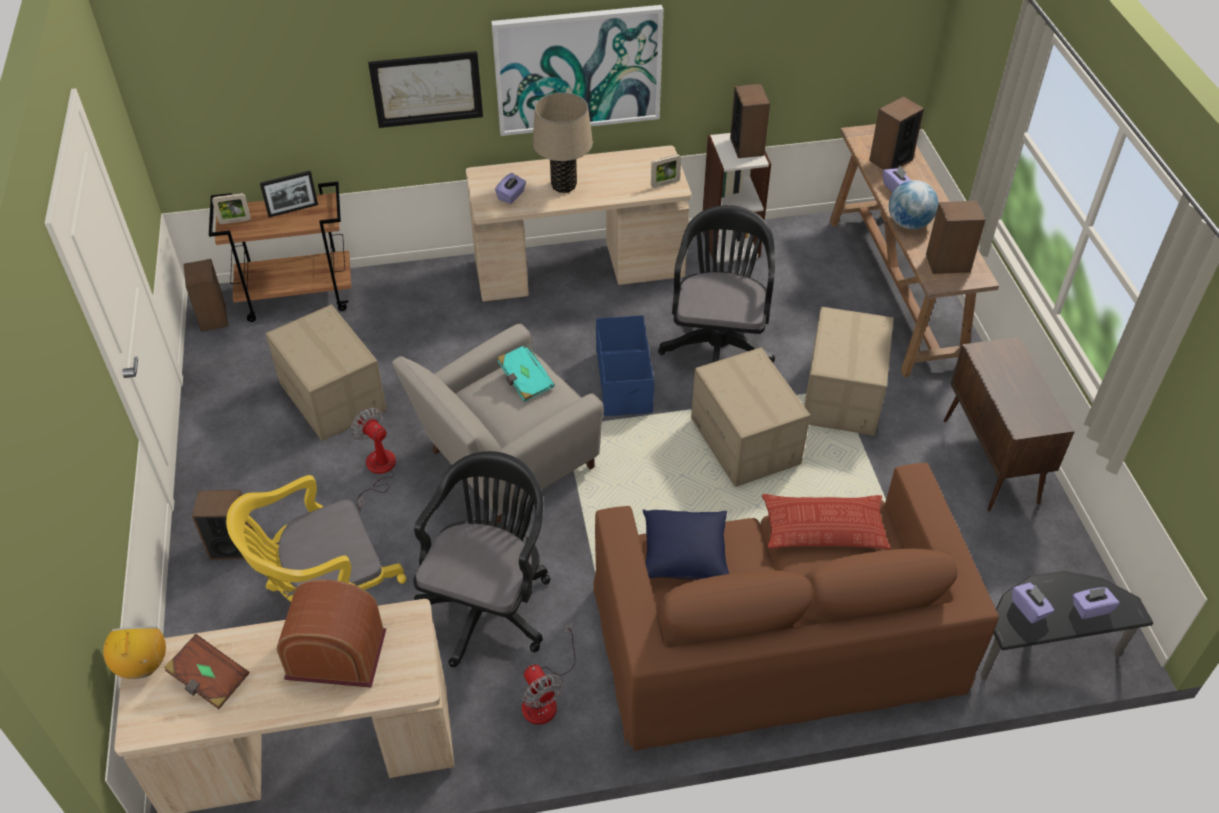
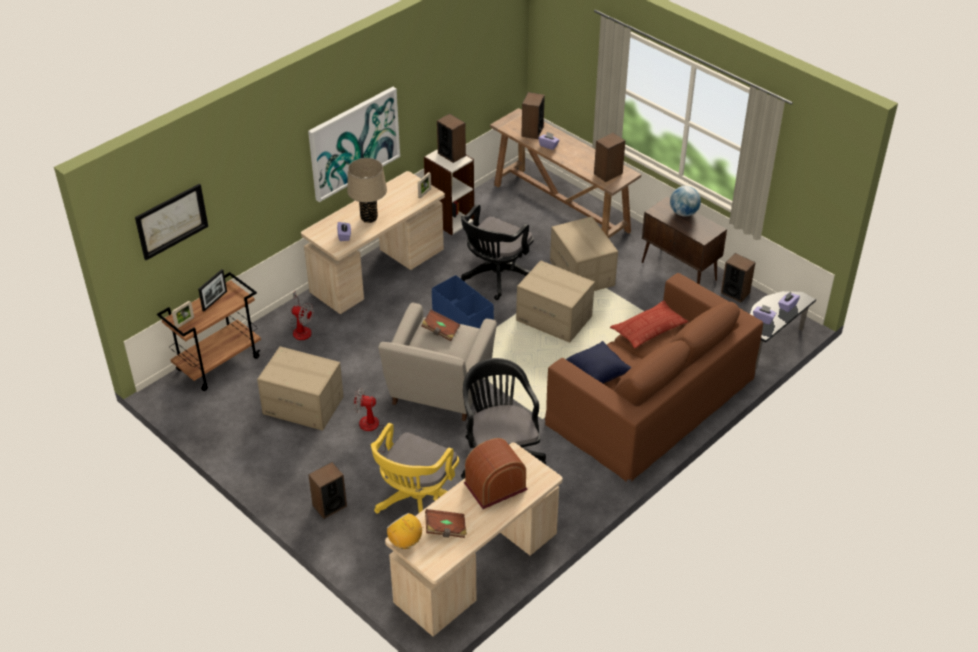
camera: 35 degrees left, 5 degrees down
(213, 317) = (176, 400): speaker -> speaker (735, 293)
(427, 89) = (275, 188): picture -> picture (171, 221)
(525, 381) = (440, 331): turquoise book -> brown book
(545, 697) = (568, 482): fan -> fan (301, 329)
(718, 345) = (495, 277): black office chair -> black office chair turned 120 degrees counterclockwise
(909, 224) = (571, 161): globe -> globe (683, 213)

